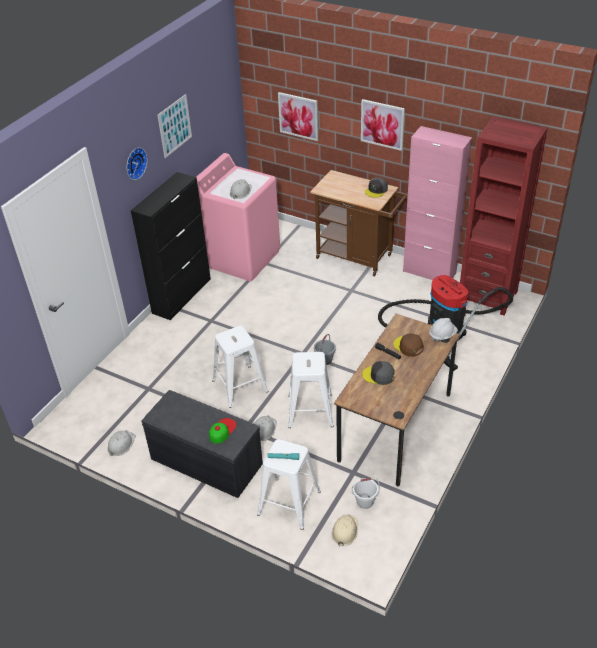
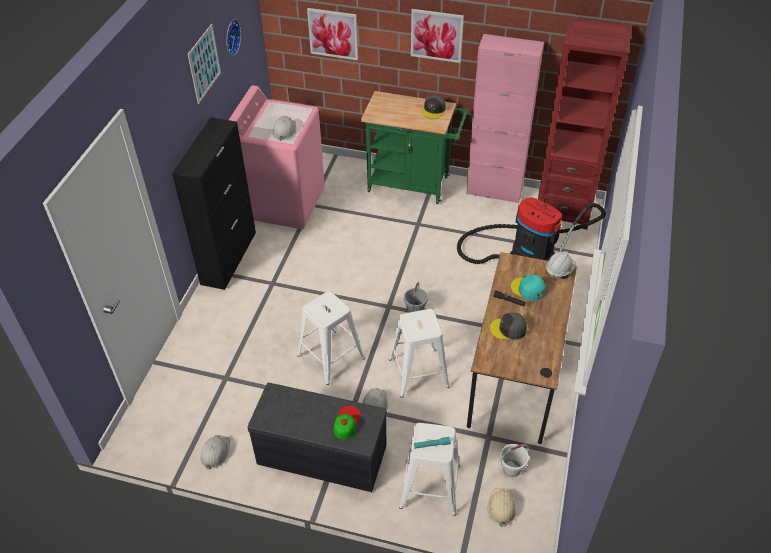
camera: 15 degrees left, 5 degrees up
(134, 163) = (170, 116): wall clock -> wall clock (231, 37)
(358, 258) = (413, 185): brown cart -> green cart
(408, 346) = (528, 289): brown cap -> turquoise cap

